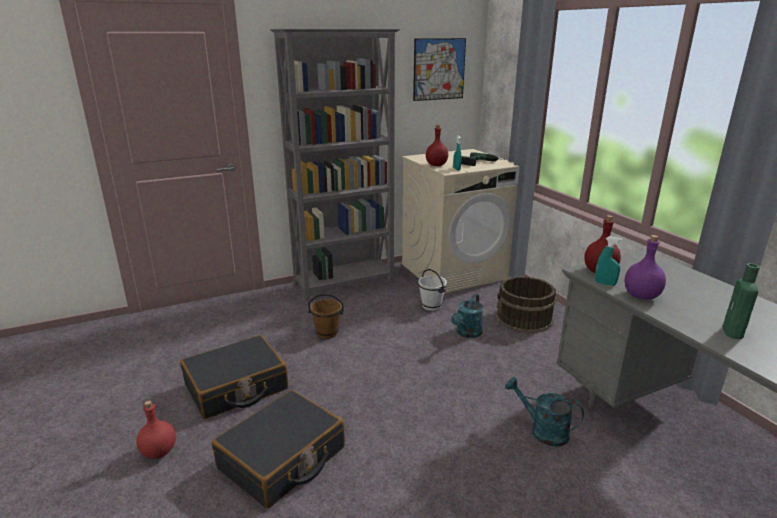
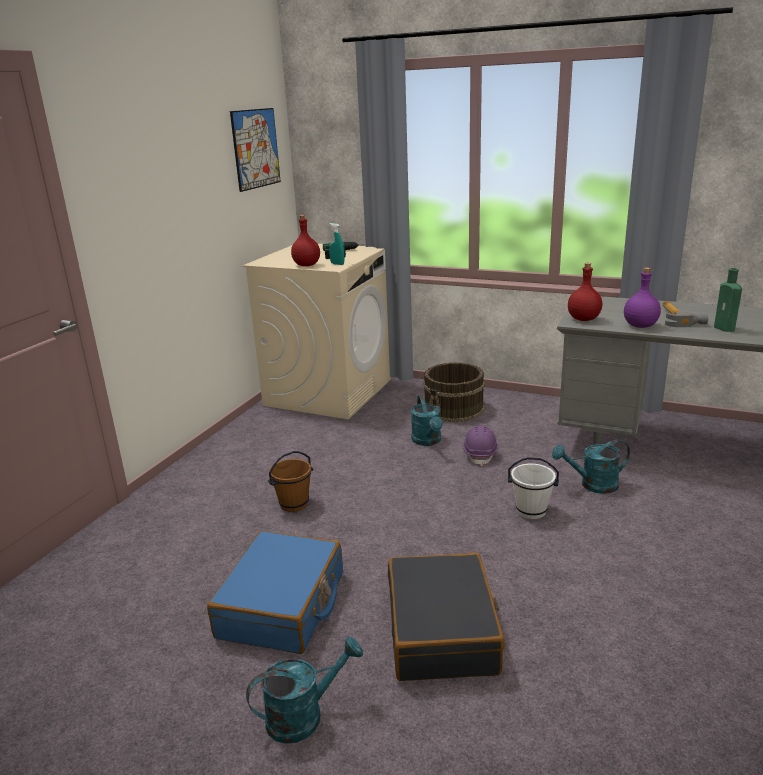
camera: 40 degrees left, 0 degrees up
(158, 451) = (304, 715): red bottle -> turquoise watering can
(236, 387) = (283, 606): black suitcase -> blue suitcase
(345, 283) = (229, 449): grey bookcase -> none
(431, 306) = (358, 432): white bucket -> white bucket (531, 511)
(490, 361) = (480, 454): none -> purple hard hat
(605, 283) = (604, 326): turquoise spray bottle -> none
(702, 303) = (677, 317): none -> hammer

